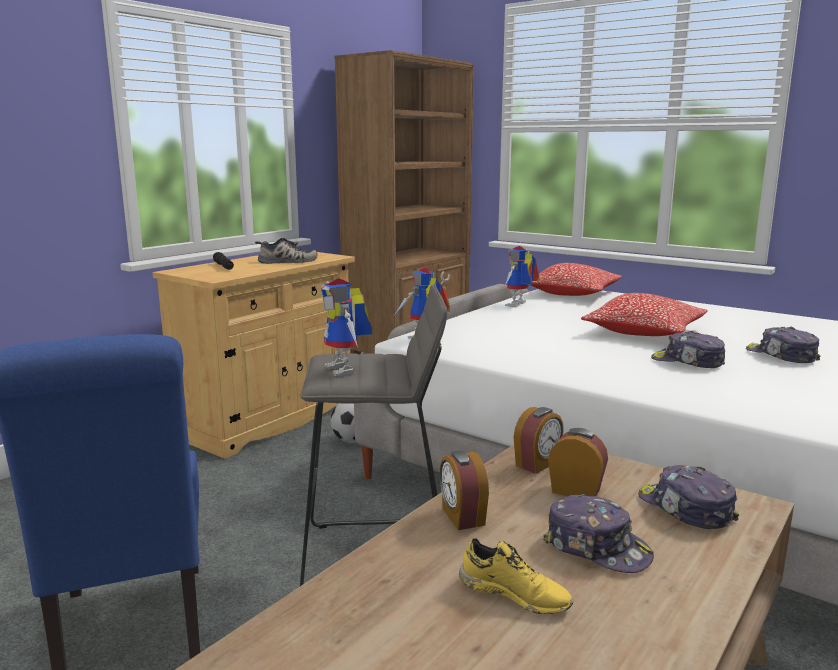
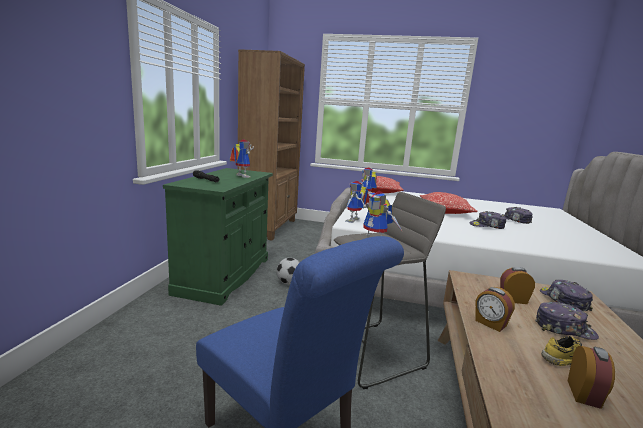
camera: 25 degrees left, 0 degrees up
(268, 419) = (224, 275): beige cabinet -> green cabinet
(287, 261) = (240, 176): shoe -> toy robot
(538, 464) = (477, 287): alarm clock -> alarm clock (584, 394)
(685, 509) = (563, 301): cap -> cap turned 45 degrees clockwise

